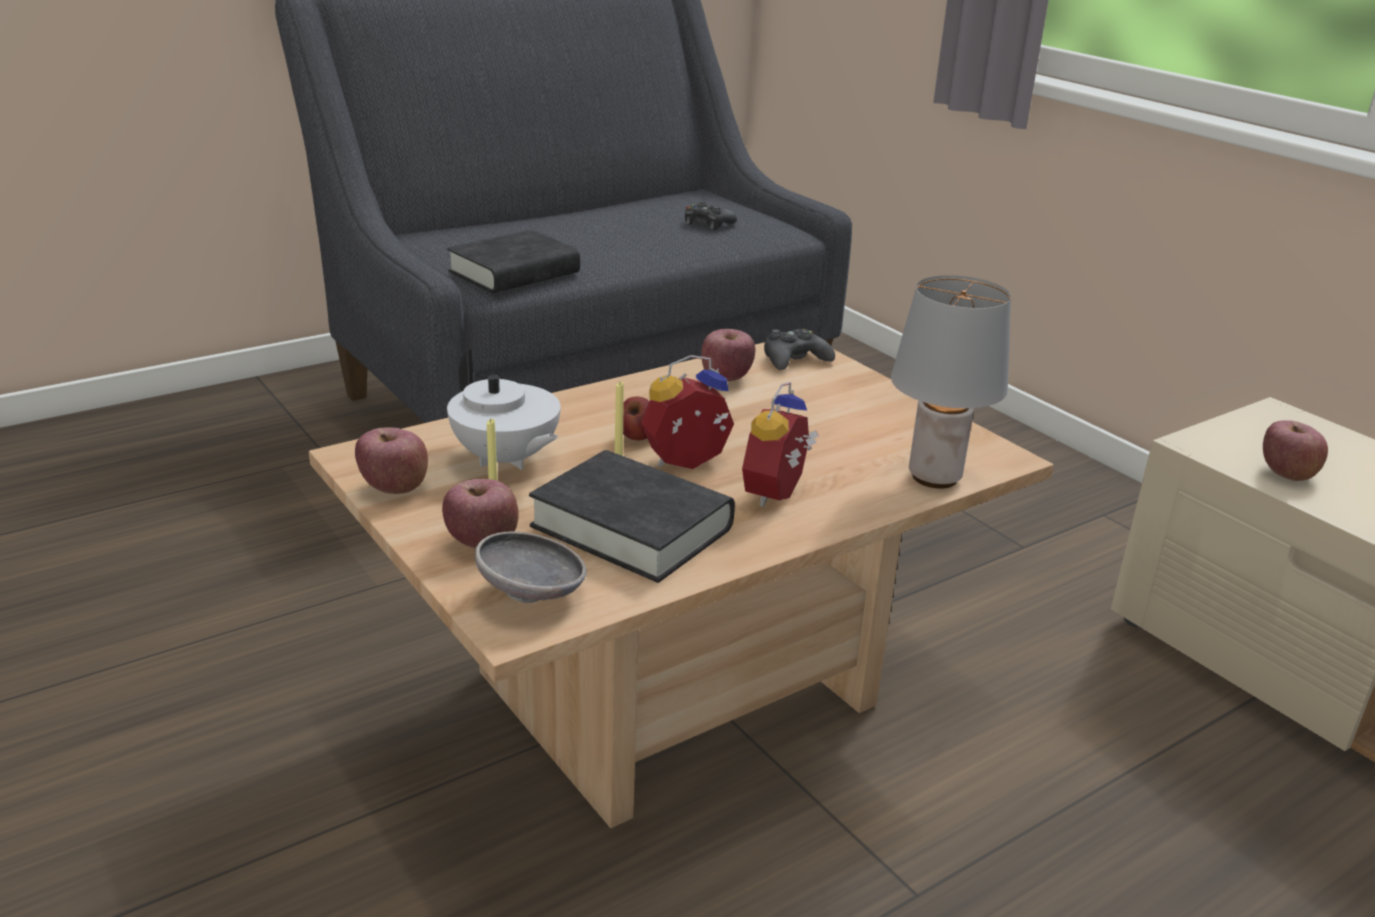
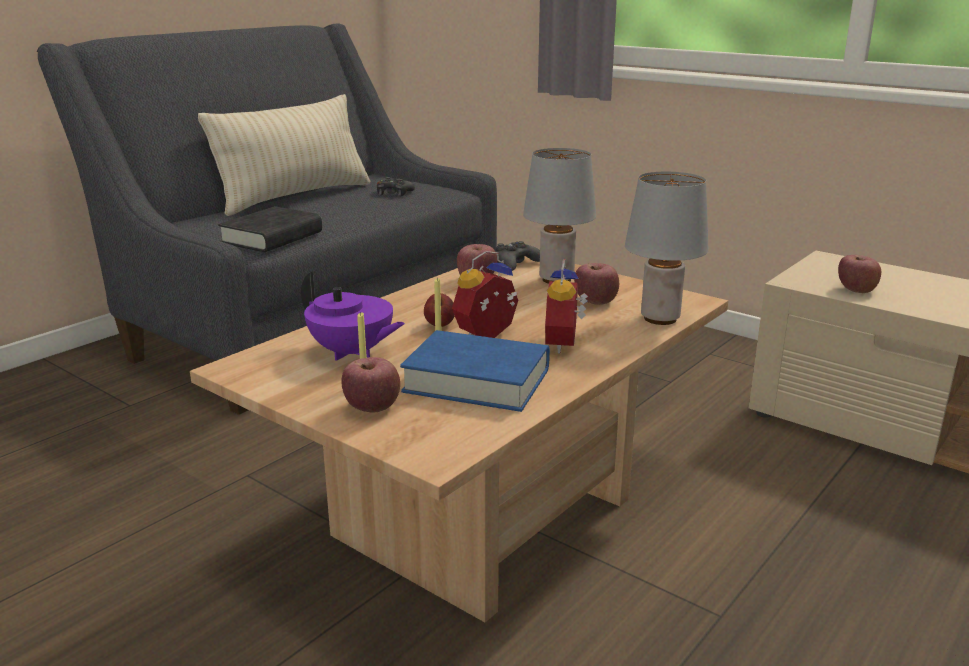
camera: 15 degrees left, 5 degrees down
(394, 487) = (277, 384): apple -> apple (596, 302)
(505, 459) = (352, 353): white teapot -> purple teapot
(533, 595) = (435, 435): grey bowl -> none
(578, 214) = (295, 197): none -> beige pillow
(632, 527) = (477, 380): black book -> blue book
(834, 393) = (557, 279): none -> grey table lamp

